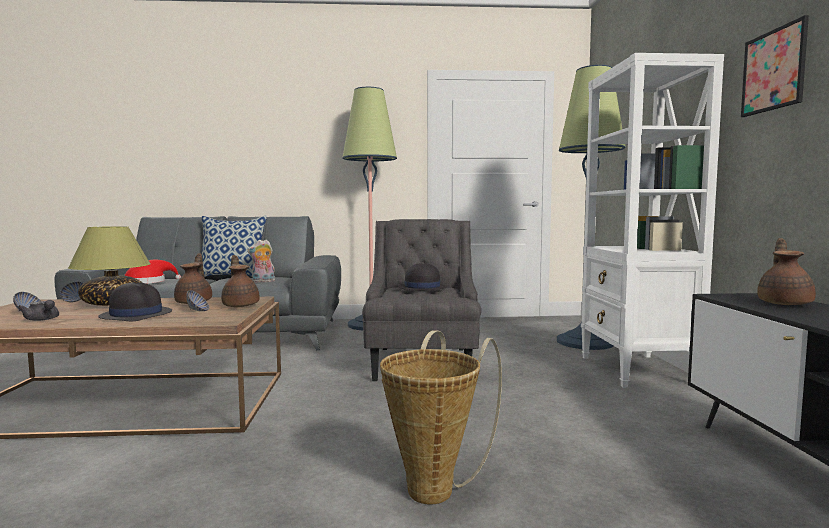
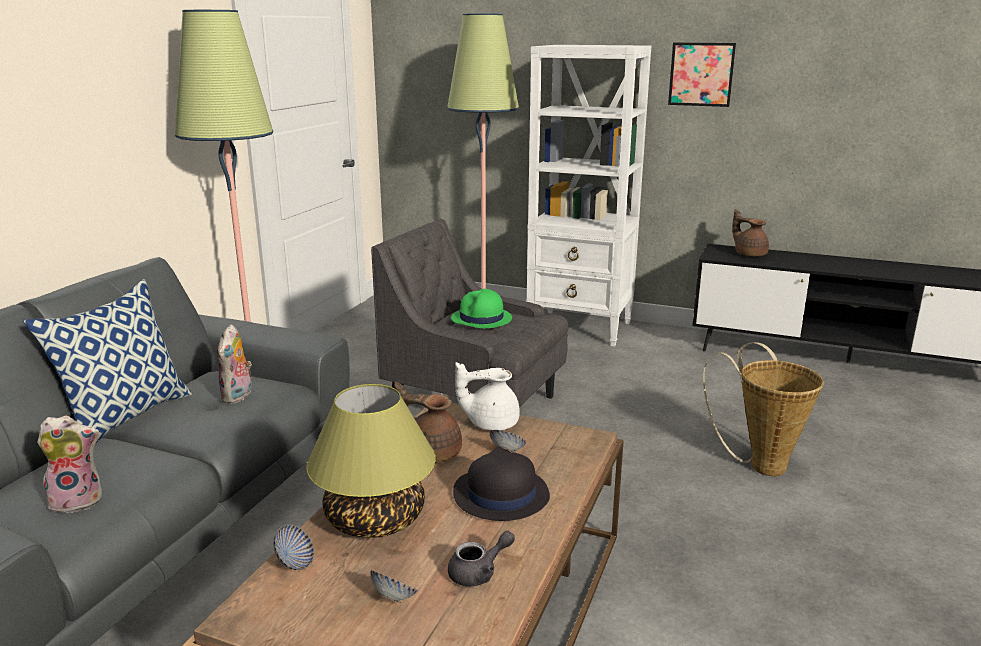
camera: 65 degrees left, 15 degrees up
(148, 282) = (78, 500): red hat -> plush toy
(241, 305) = (490, 423): brown teapot -> white teapot
(421, 288) = (481, 319): black hat -> green hat

